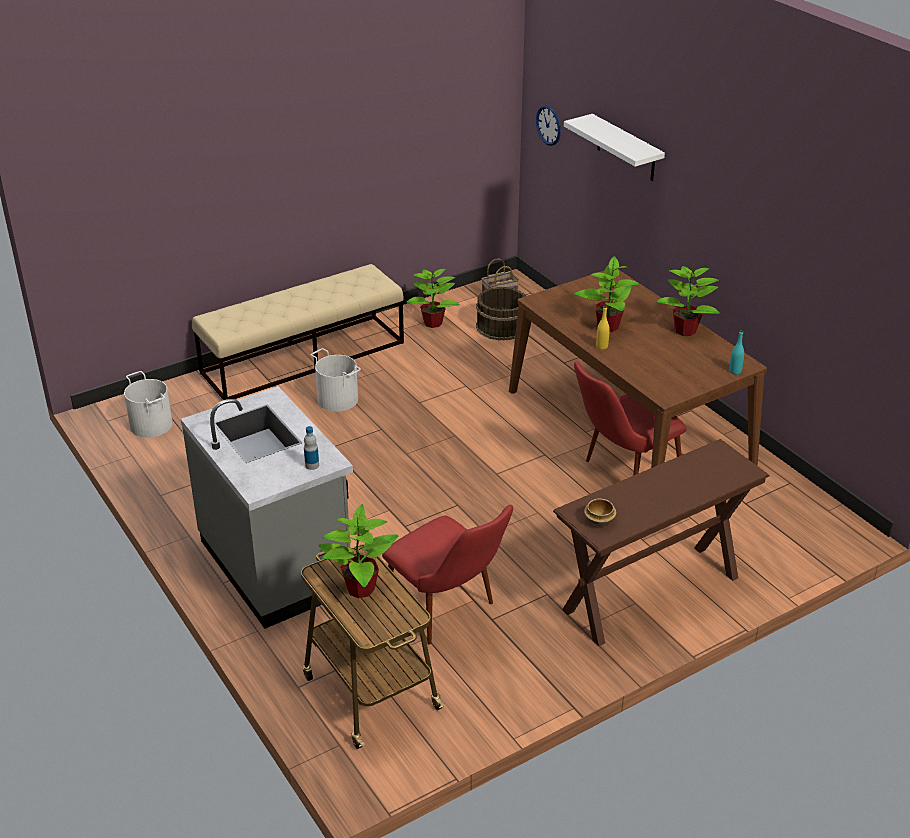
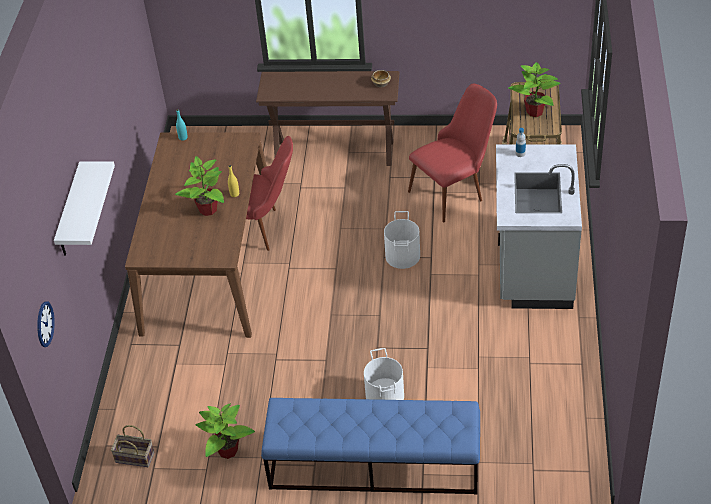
camera: 140 degrees left, 10 degrees up
(150, 425) = (554, 446): white bucket -> white bucket (403, 256)
(304, 357) = (373, 465): beige bench -> blue bench
(449, 614) = (454, 190): red chair -> red chair turned 60 degrees clockwise
(502, 326) = (178, 413): brown bucket -> none
(685, 330) = (164, 182): potted plant -> none

